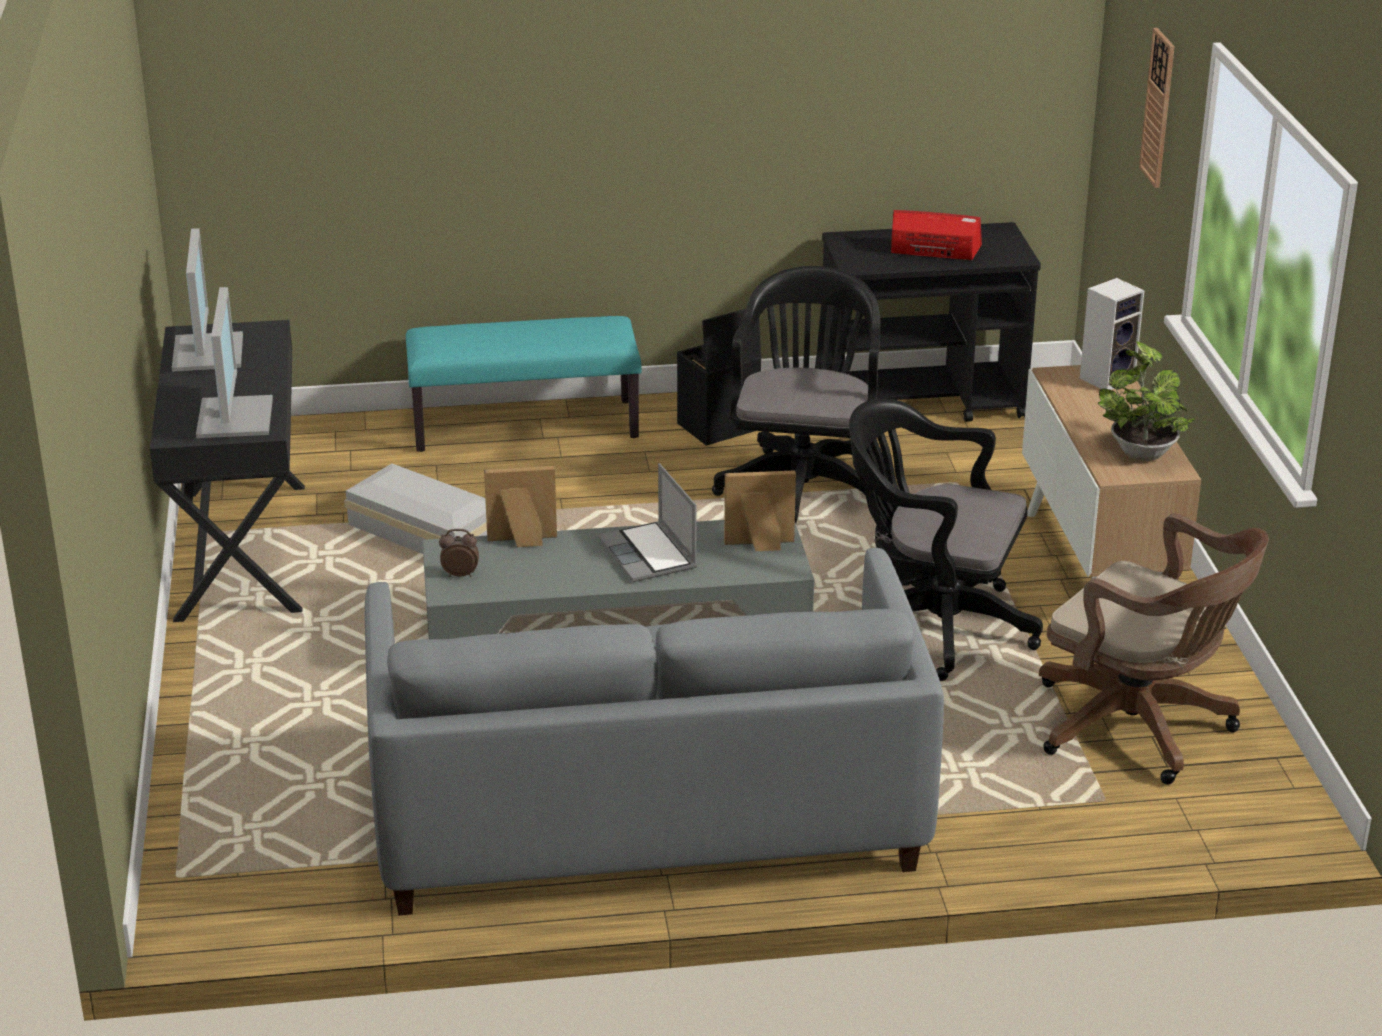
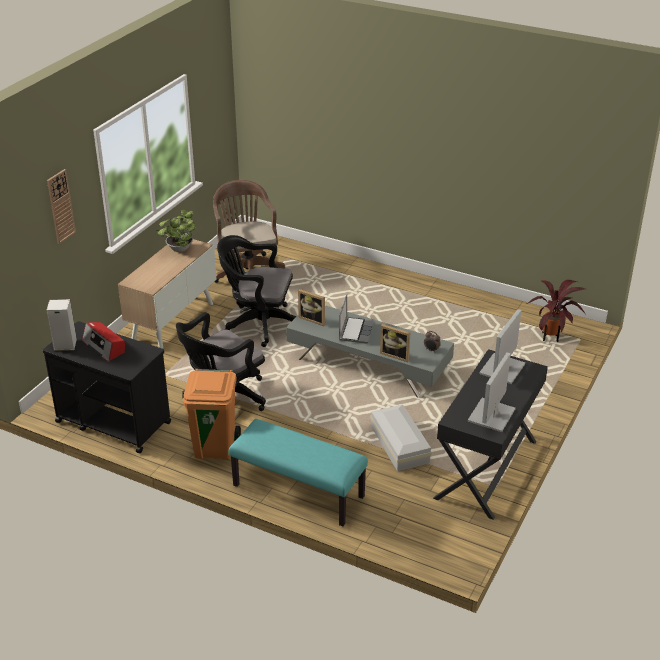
camera: 145 degrees left, 5 degrees up
(251, 851) = (552, 338): none -> potted plant
(645, 814) = (420, 303): grey sofa -> none
(717, 427) = (215, 448): black storage box -> orange trash can
(932, 625) = (259, 324): black office chair -> black office chair turned 135 degrees clockwise
(1107, 378) = (136, 279): speaker -> speaker (64, 345)

